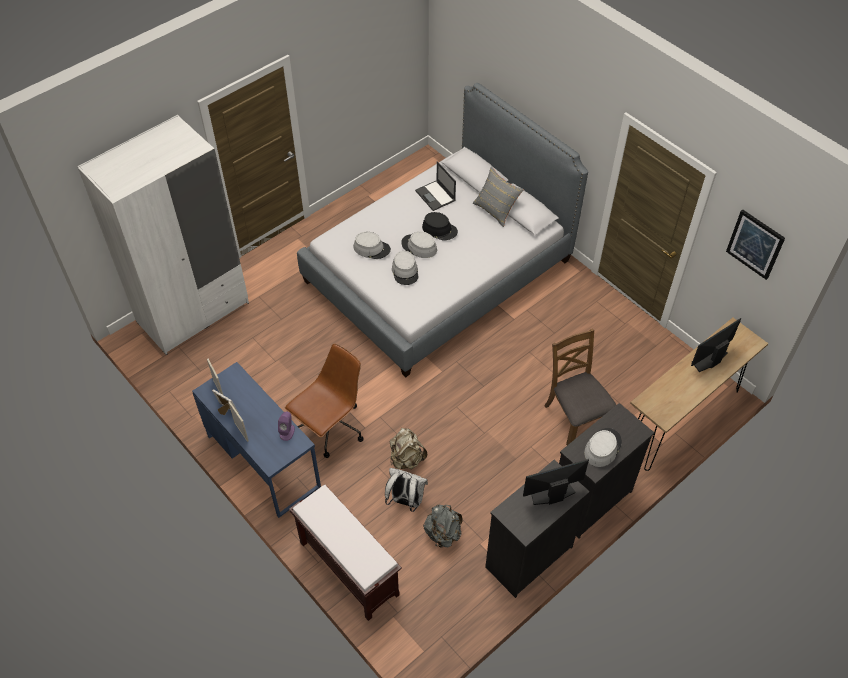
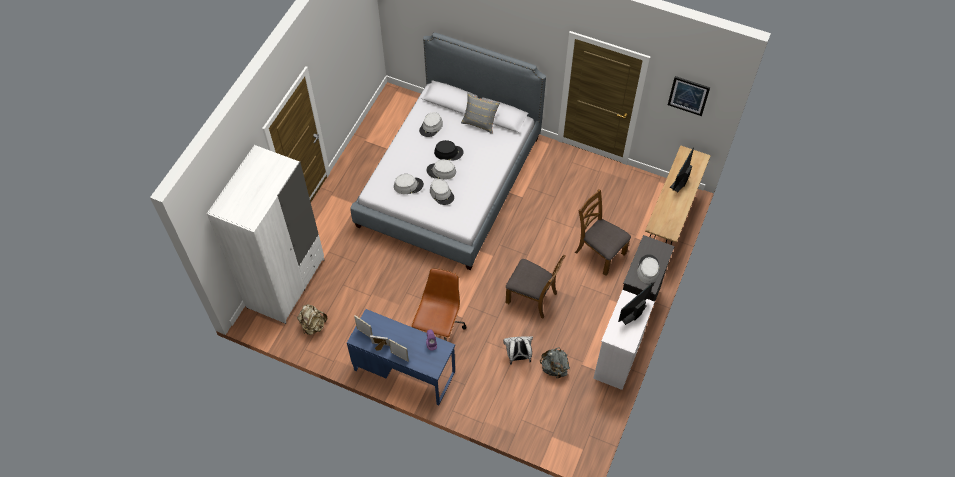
camera: 25 degrees left, 5 degrees up
(347, 568) = (504, 418): brown bench -> none
(406, 459) = (502, 328): beige backpack -> beige backpack (313, 325)
(435, 196) = (431, 127): laptop -> grey hat
(462, 437) = (532, 297): none -> brown chair
(528, 557) = (616, 360): black dresser -> white dresser

